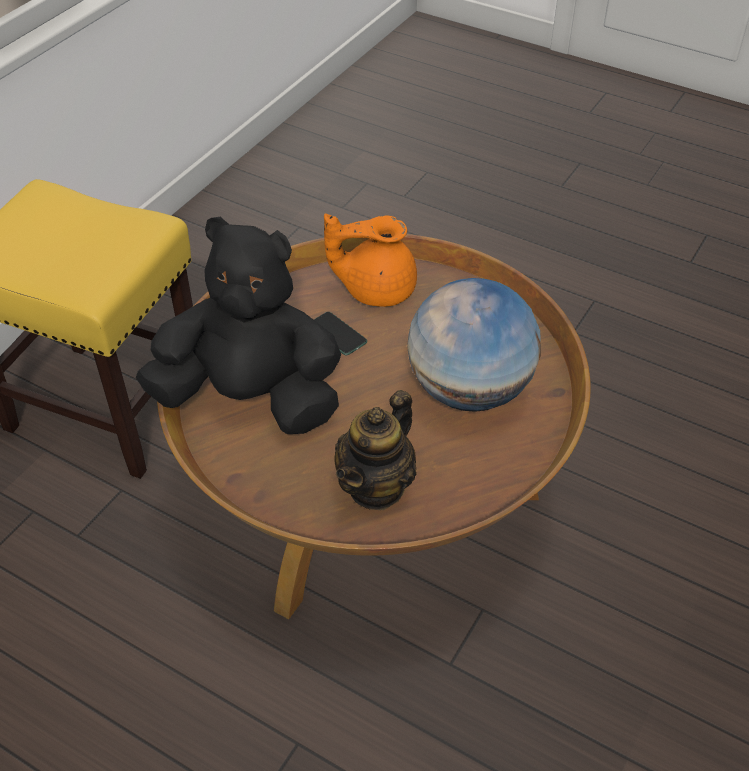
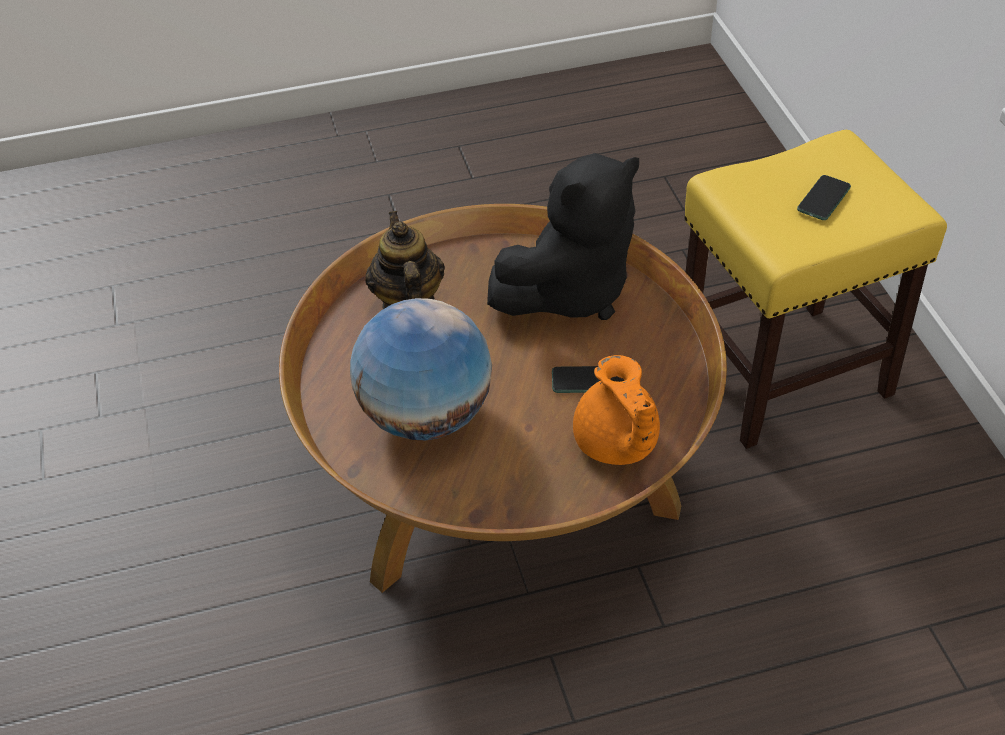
camera: 135 degrees right, 0 degrees up
(61, 236) = (823, 199): none -> phone
(375, 289) = (616, 444): orange teapot -> orange teapot turned 120 degrees clockwise

